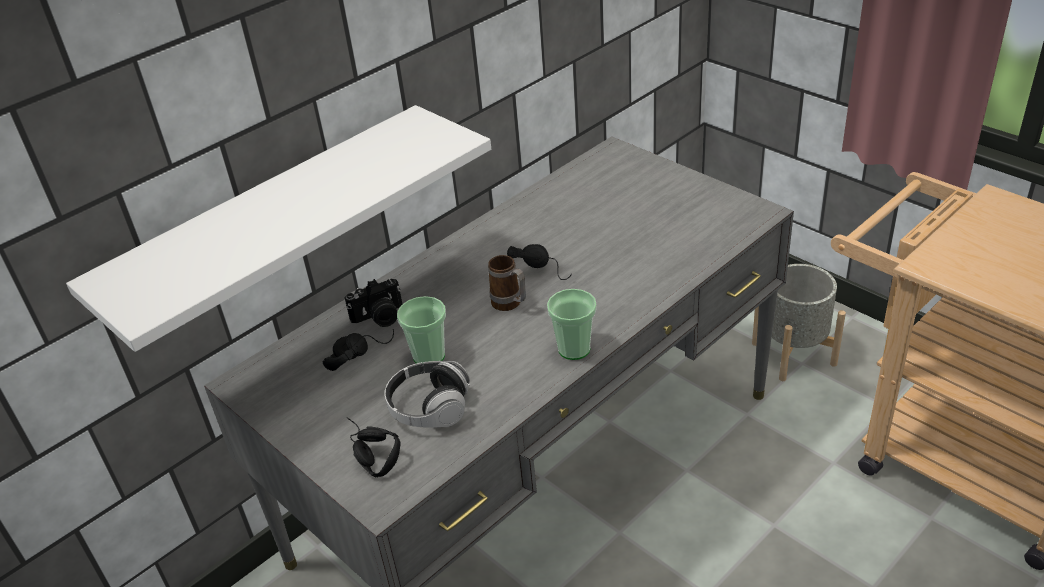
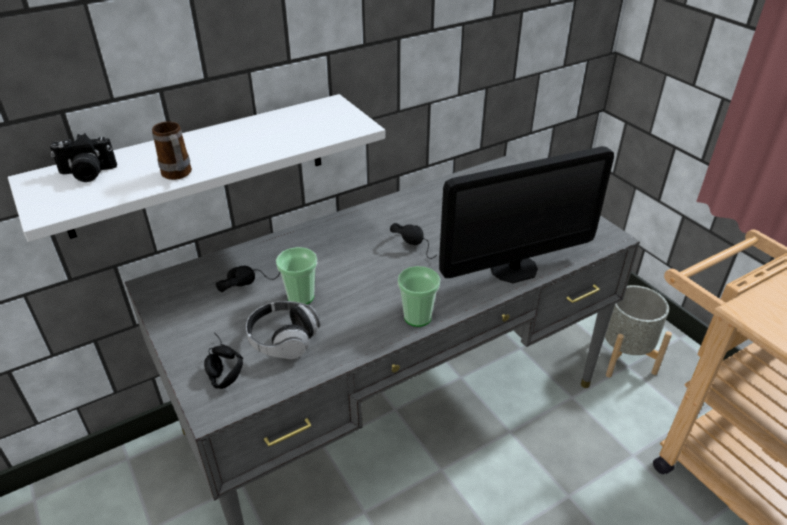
camera: 10 degrees right, 0 degrees up
(379, 317) = (276, 258): camera -> camera (87, 174)
(510, 305) = (380, 270): mug -> mug (178, 175)
(663, 271) = (513, 268): none -> monitor

